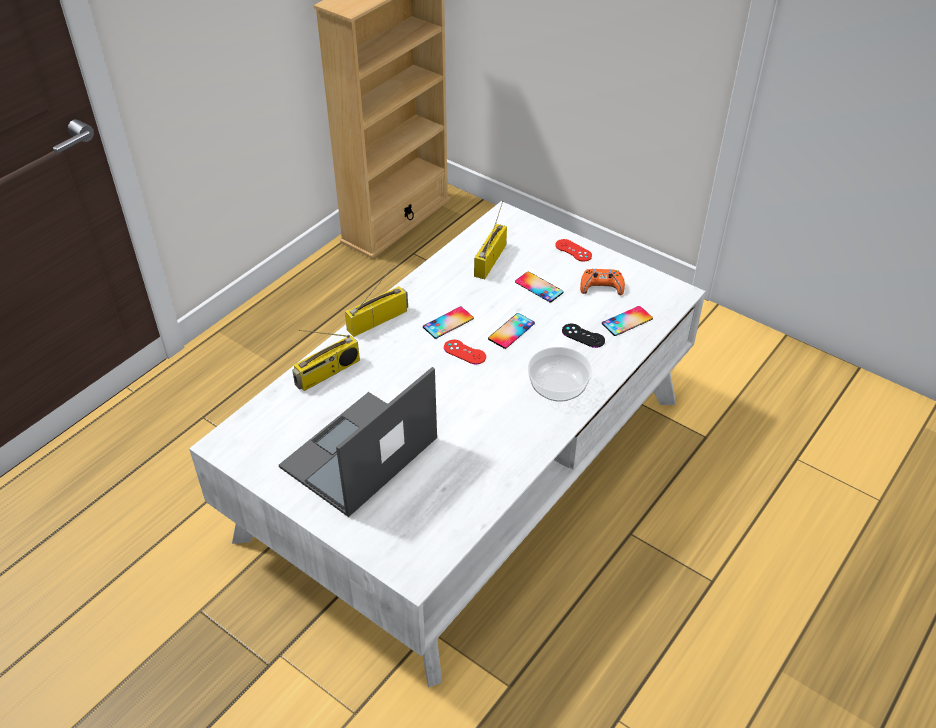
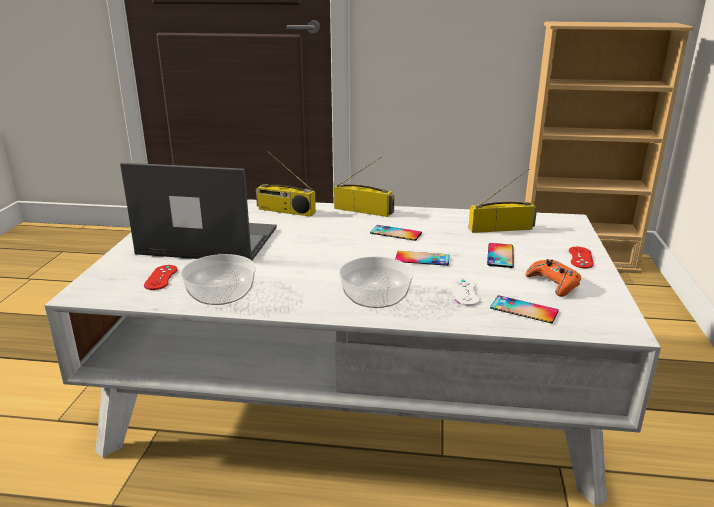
camera: 60 degrees right, 20 degrees down
(464, 352) = (368, 247): red game controller -> red game controller (161, 277)
(488, 476) = (220, 295): none -> bowl
(583, 336) = (465, 292): black game controller -> white game controller

